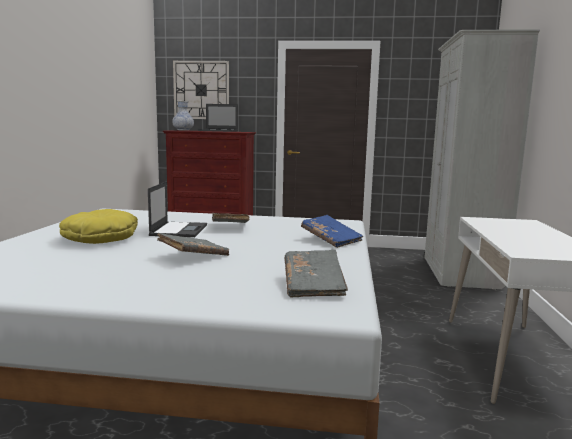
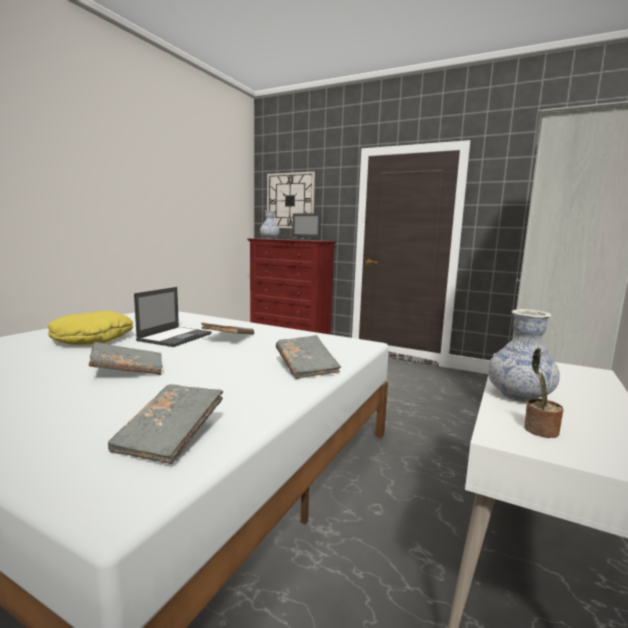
camera: 20 degrees right, 0 degrees up
(331, 240) = (306, 367): blue book -> grey book
(506, 236) = (519, 395): none -> vase
(535, 249) = (539, 430): none -> potted plant

